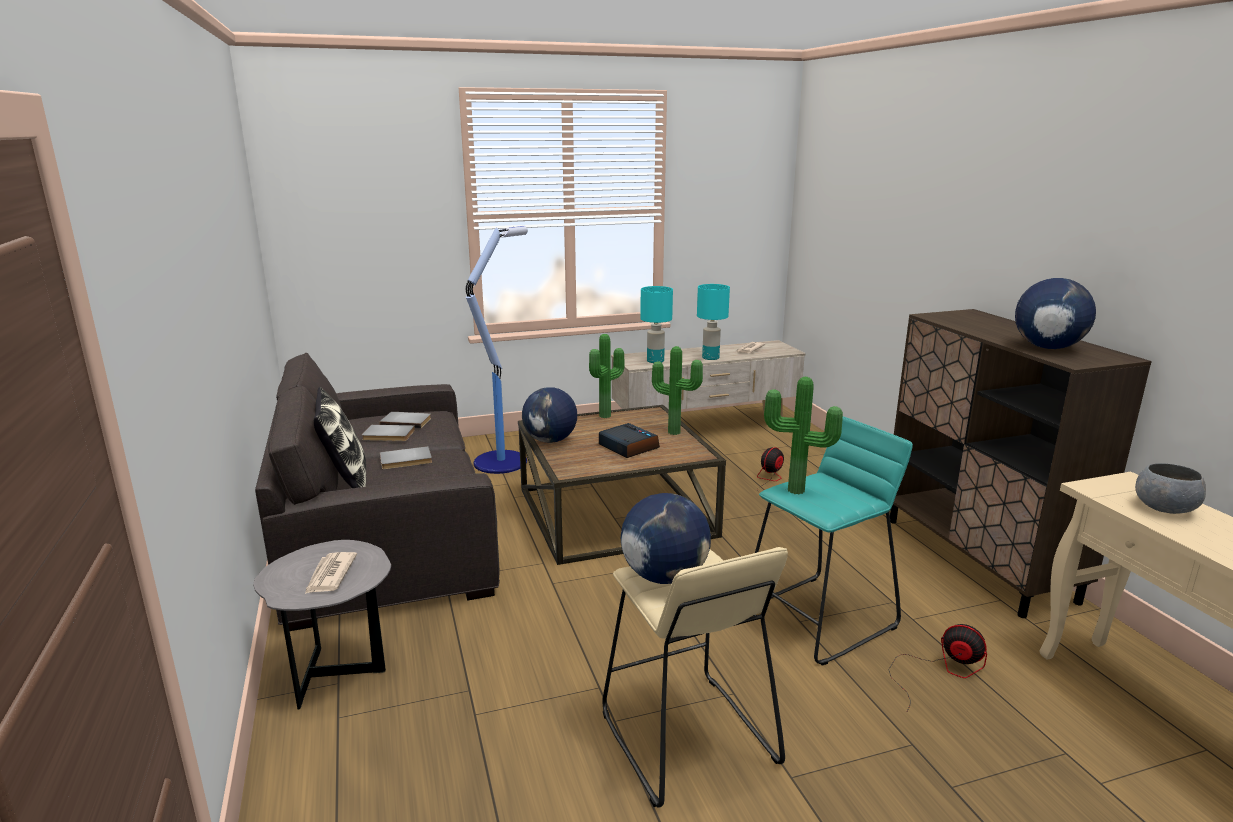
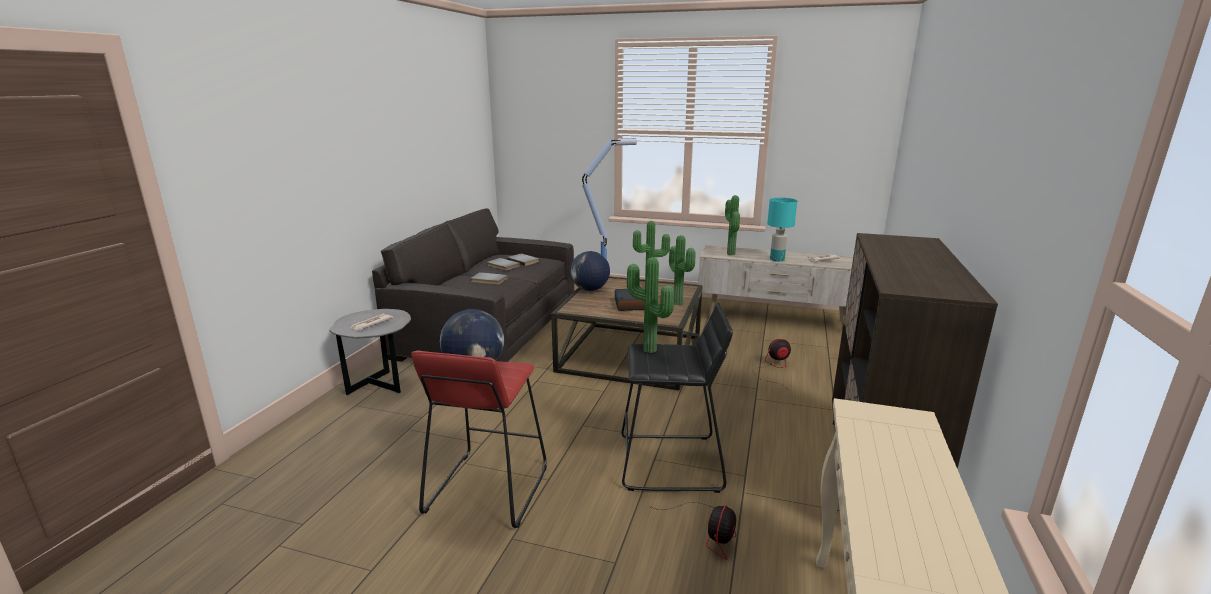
camera: 35 degrees right, 0 degrees up
(346, 481) = (446, 283): pillow -> none
(655, 361) = (729, 254): turquoise table lamp -> potted plant
(686, 738) = (487, 489): beige stool -> red stool
(819, 619) = (670, 463): turquoise stool -> black stool
(940, 670) = (710, 532): fan -> fan turned 45 degrees clockwise
(1047, 347) = (910, 274): globe -> none
(1163, 508) = (894, 445): grey bowl -> none

